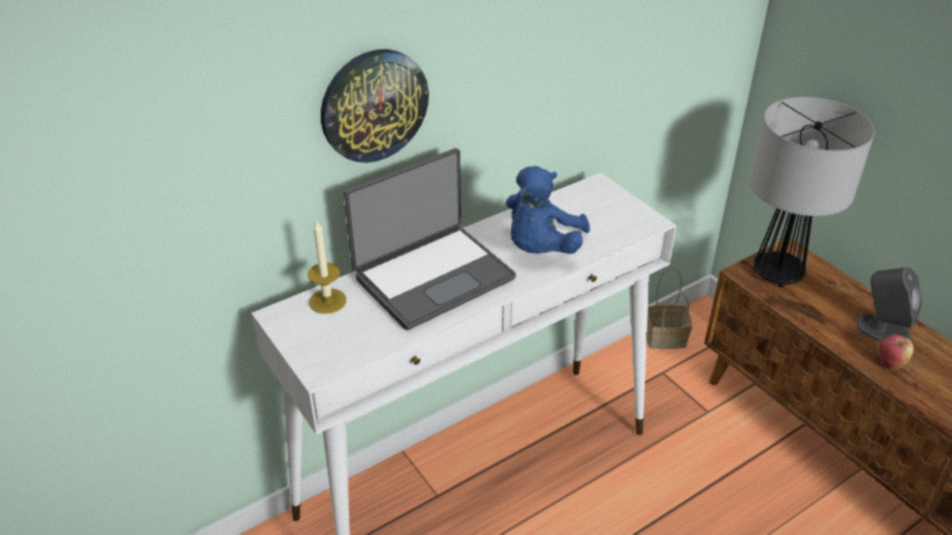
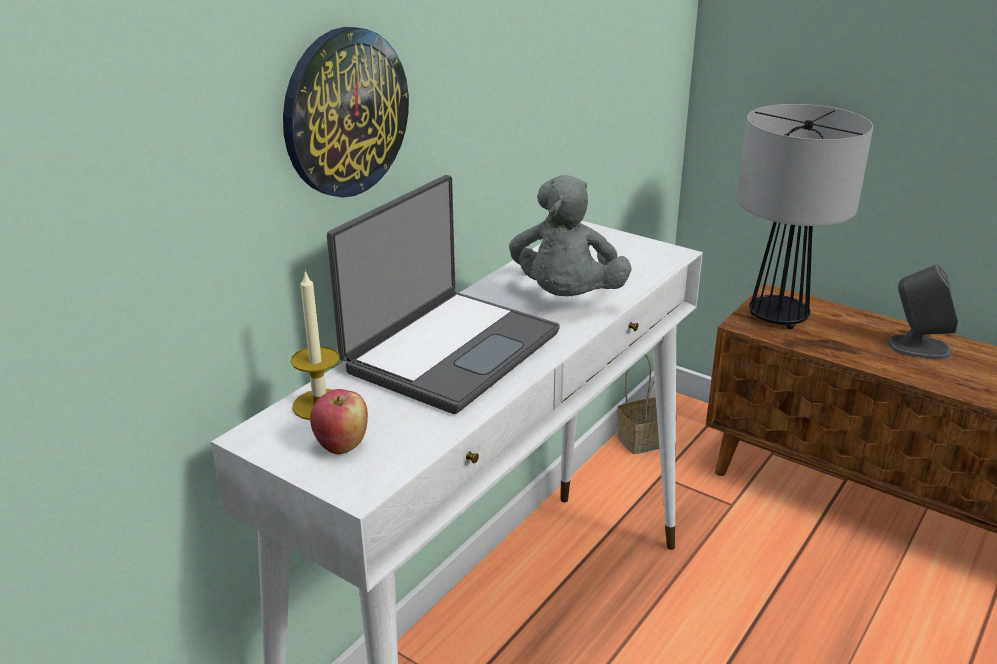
camera: 20 degrees left, 10 degrees down
(541, 248) = (566, 298): blue plush toy -> grey plush toy
(890, 363) = (948, 375): apple -> apple (341, 445)

